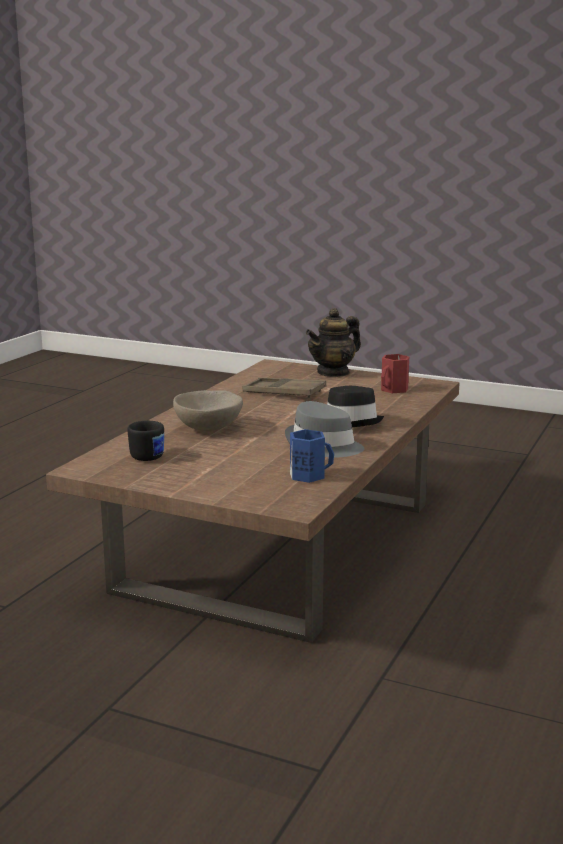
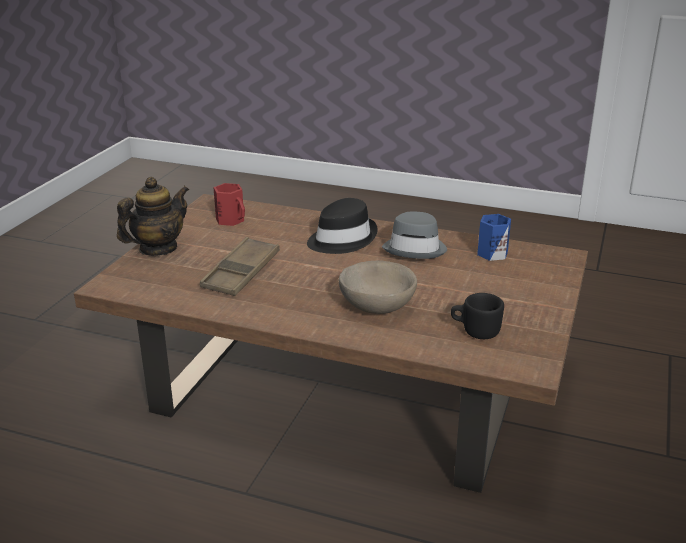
camera: 95 degrees left, 10 degrees up
(333, 372) = (157, 249): teapot -> teapot turned 90 degrees counterclockwise

